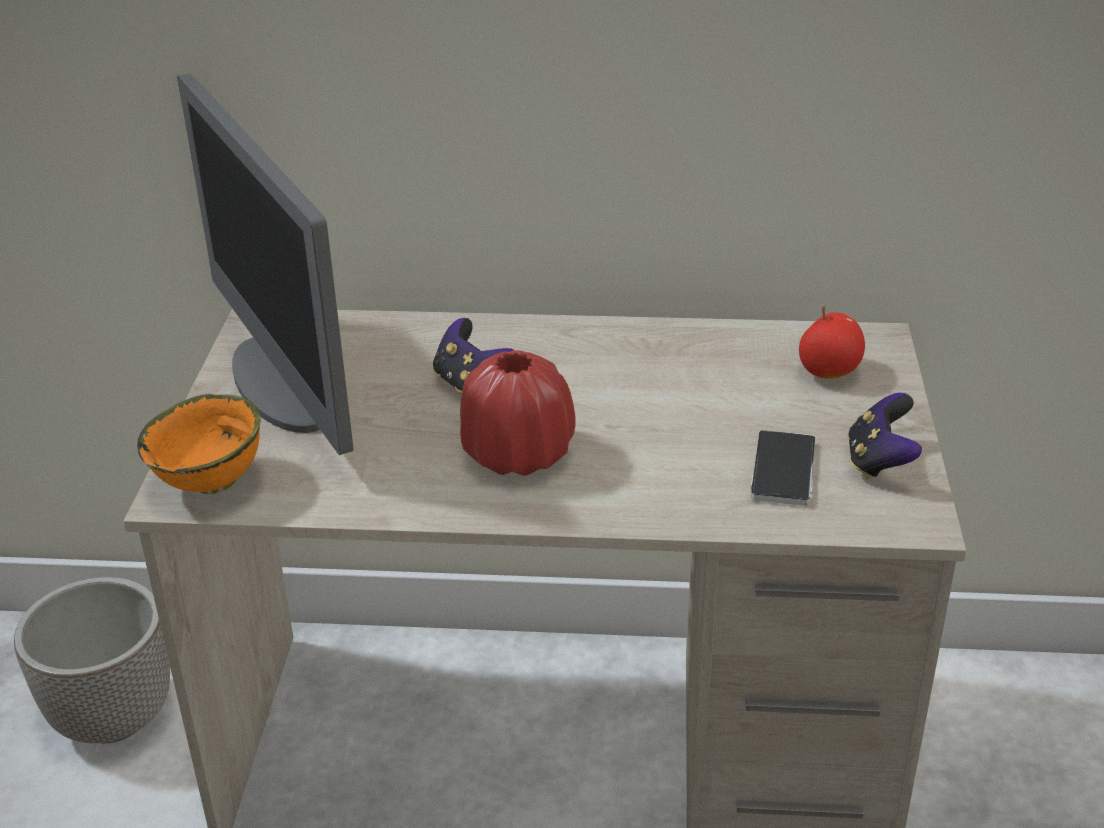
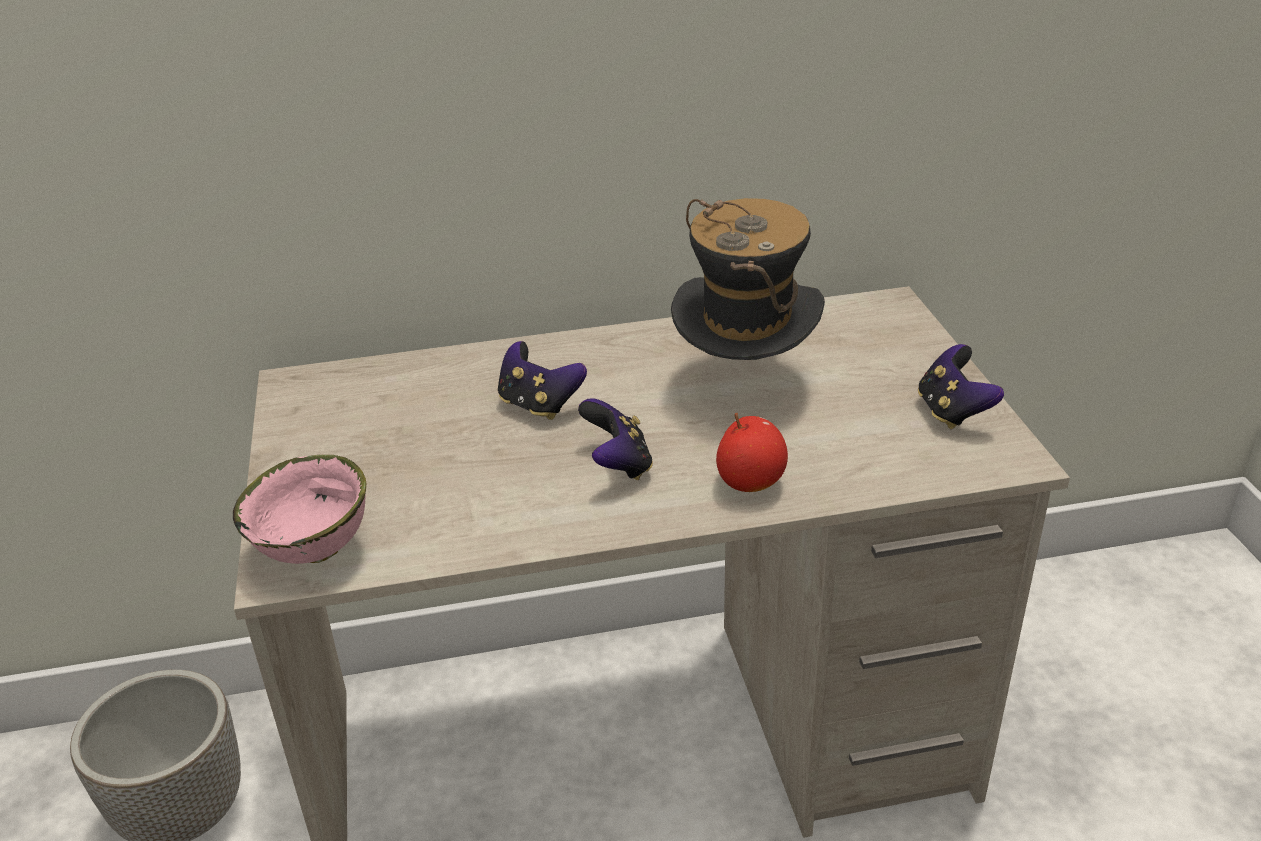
camera: 15 degrees left, 0 degrees up
(212, 484) = (316, 552): orange bowl -> pink bowl
(283, 386) = (348, 439): monitor -> none
(517, 455) = (618, 465): red vase -> game controller
(682, 397) = (745, 384): none -> hat
(783, 470) = (872, 435): phone -> none
(829, 372) = (865, 339): apple -> apple (750, 482)

